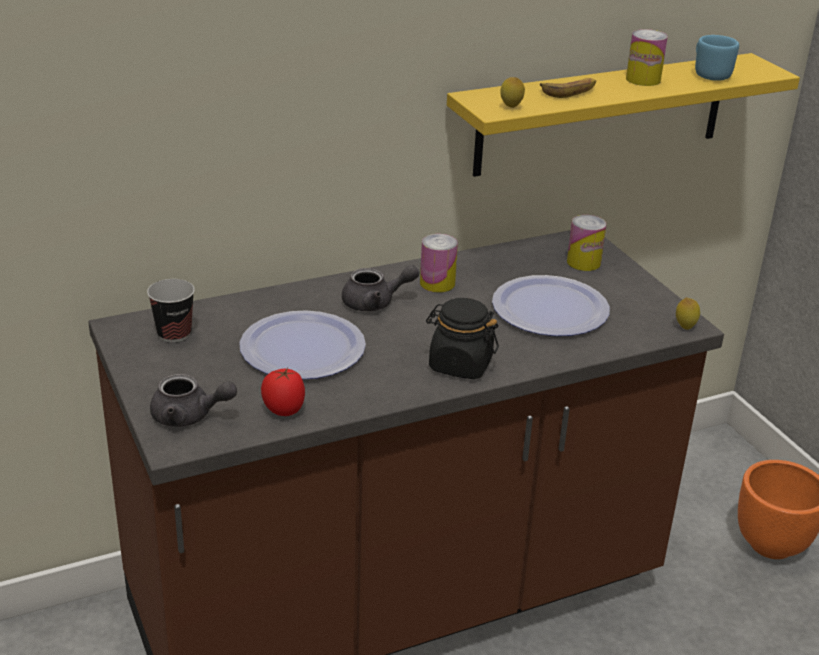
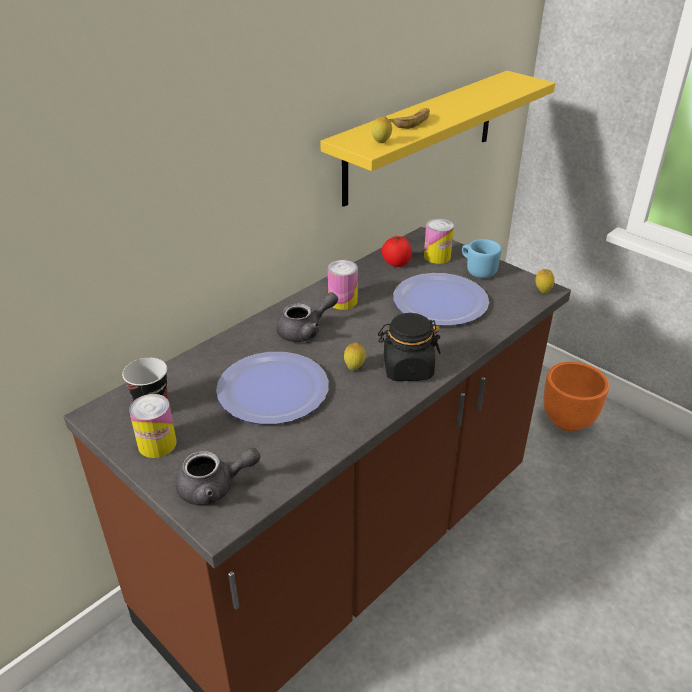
camera: 20 degrees left, 5 degrees up
(283, 410) = (294, 455): tomato -> tomato (396, 264)
(402, 350) = (354, 368): none -> lemon
(643, 79) = (455, 103): can -> can (157, 444)
(709, 74) = (496, 90): blue mug -> blue mug (477, 270)

